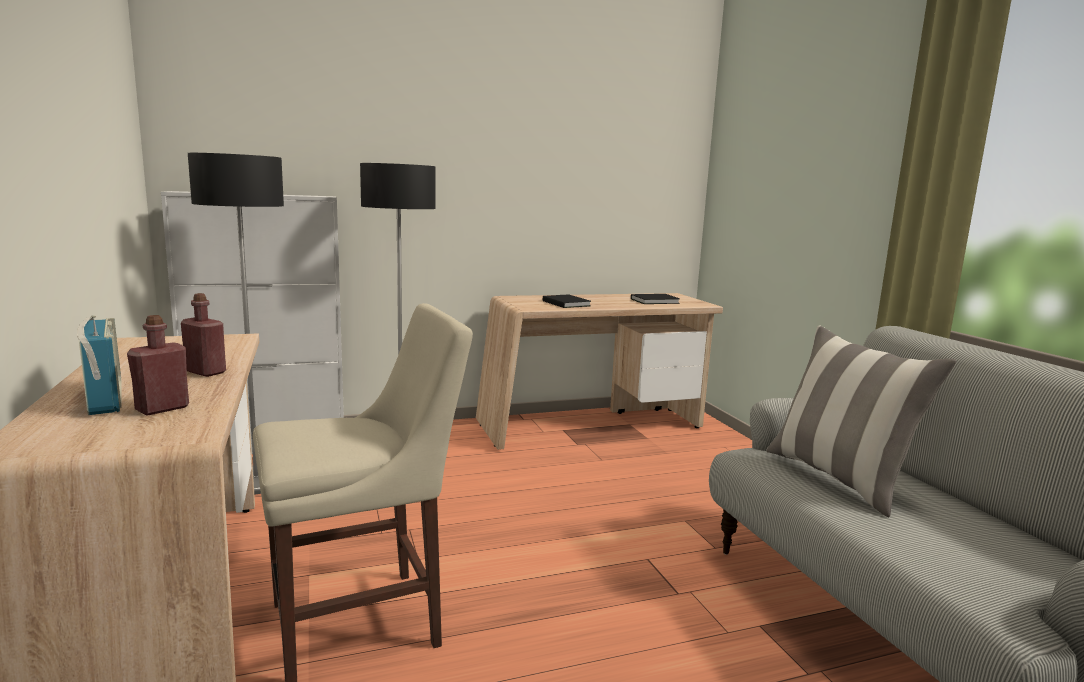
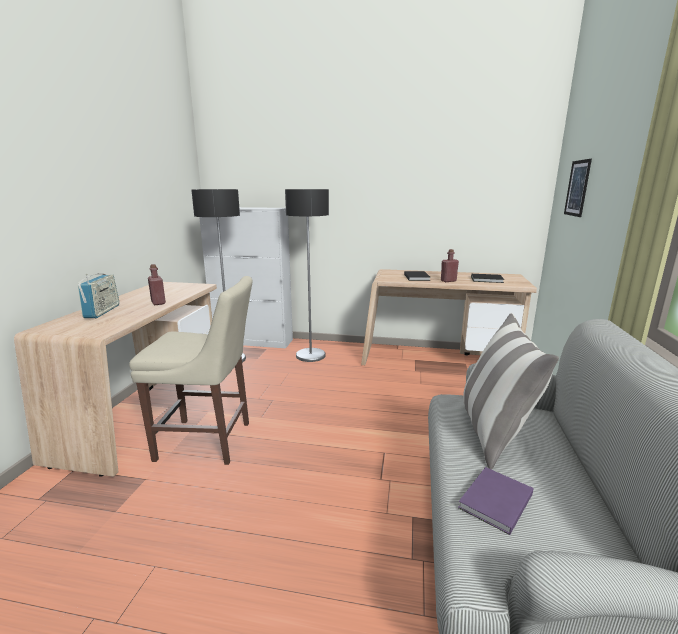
camera: 30 degrees right, 5 degrees up
(162, 408) = (112, 319): red bottle -> red bottle (448, 281)
(759, 179) = (577, 188): none -> picture
(934, 547) = (494, 501): none -> purple book

